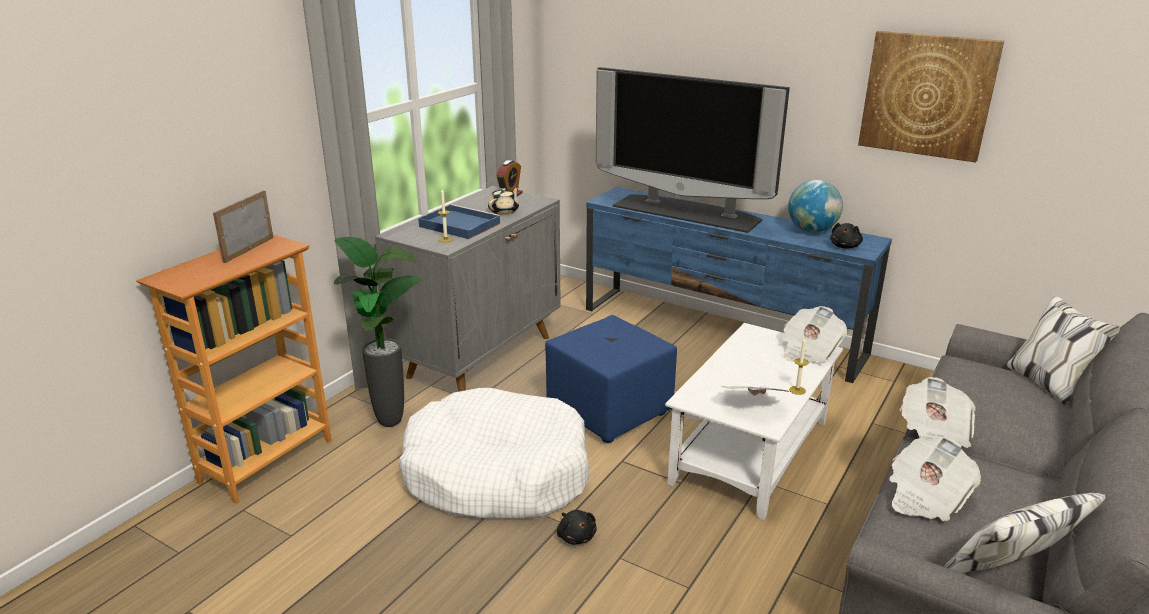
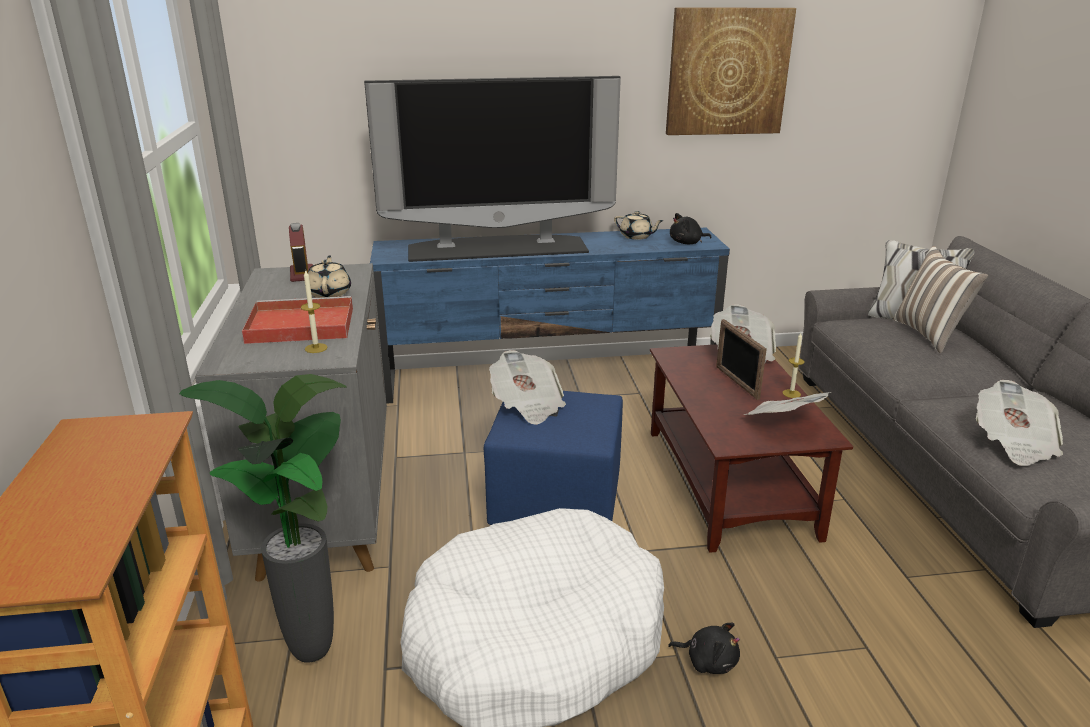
camera: 40 degrees left, 0 degrees up
(248, 249) = (84, 457): picture frame -> picture frame (736, 382)
(458, 225) = (298, 325): blue tray -> red tray
(750, 453) = (730, 483): white coffee table -> brown coffee table
(812, 230) = (636, 236): globe -> beige teapot
(845, 246) = (687, 243): black plush toy -> black plush toy turned 90 degrees clockwise
(934, 433) = (925, 388): newspaper -> newspaper (527, 405)
(1024, 398) = (930, 335): none -> pillow

